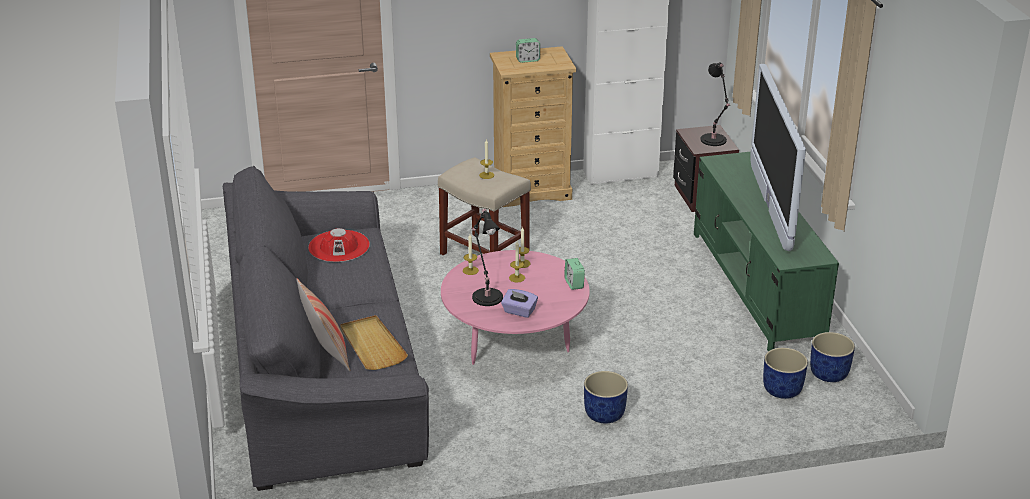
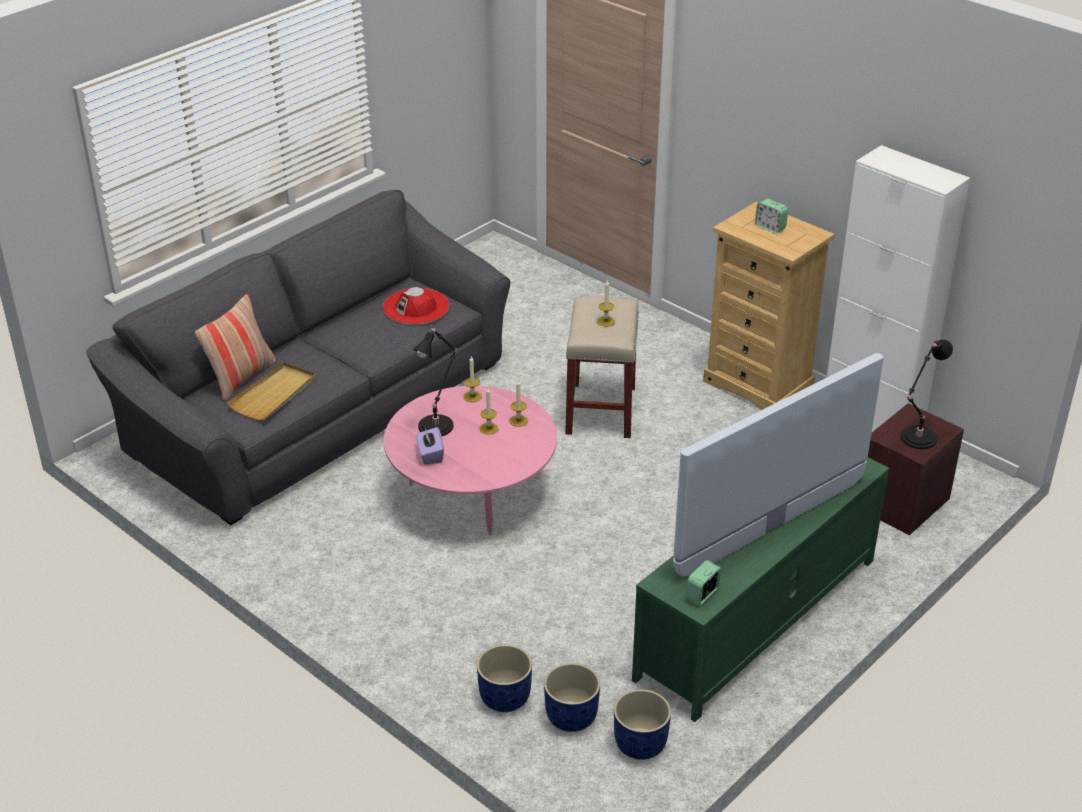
camera: 55 degrees right, 5 degrees up
(574, 284) = (515, 467): alarm clock -> alarm clock (702, 595)
(604, 414) = (406, 603): blue planter -> blue planter (504, 698)

